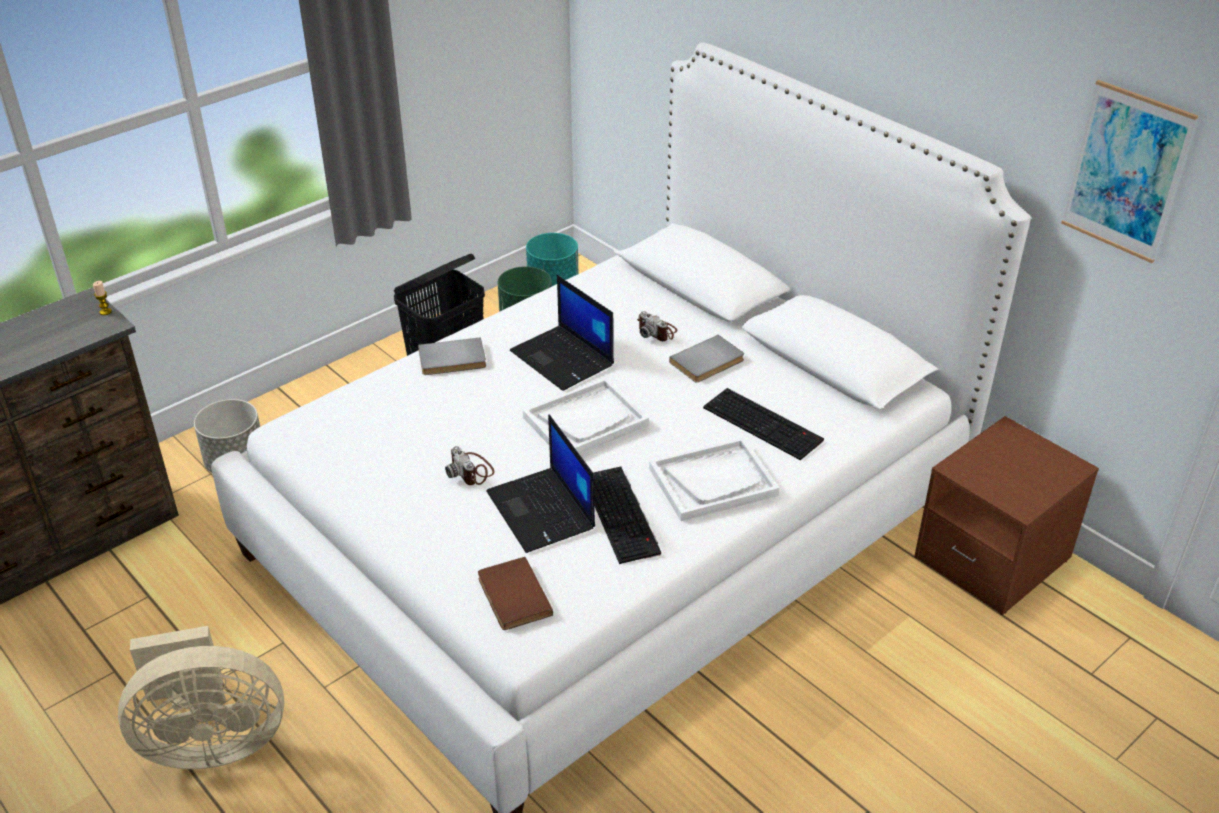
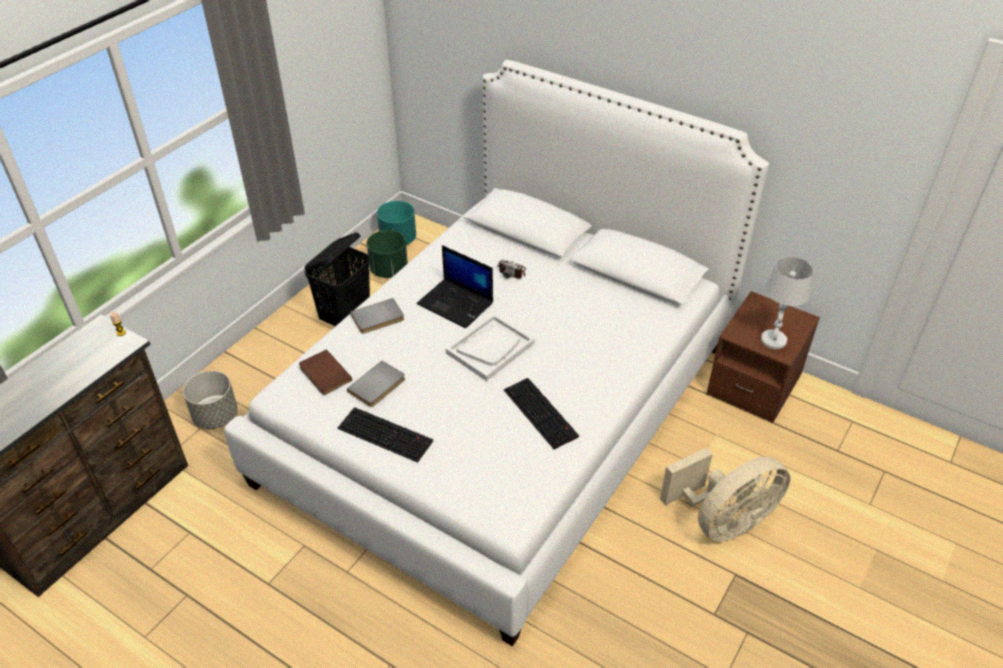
camera: 15 degrees left, 5 degrees up
(211, 742) = (280, 631): beige fan -> beige fan (723, 521)
(471, 471) = (426, 401): camera -> none
(511, 597) = (491, 489): brown book -> brown book (323, 374)
(542, 511) = (487, 421): laptop -> none
(708, 362) = (555, 289): grey book -> grey book (378, 386)
(713, 481) = (592, 376): white tray -> none
(764, 424) = (610, 328): keyboard -> keyboard (387, 434)
(1013, 486) = (773, 340): none -> white table lamp
(1126, 172) = (834, 128): picture -> none

